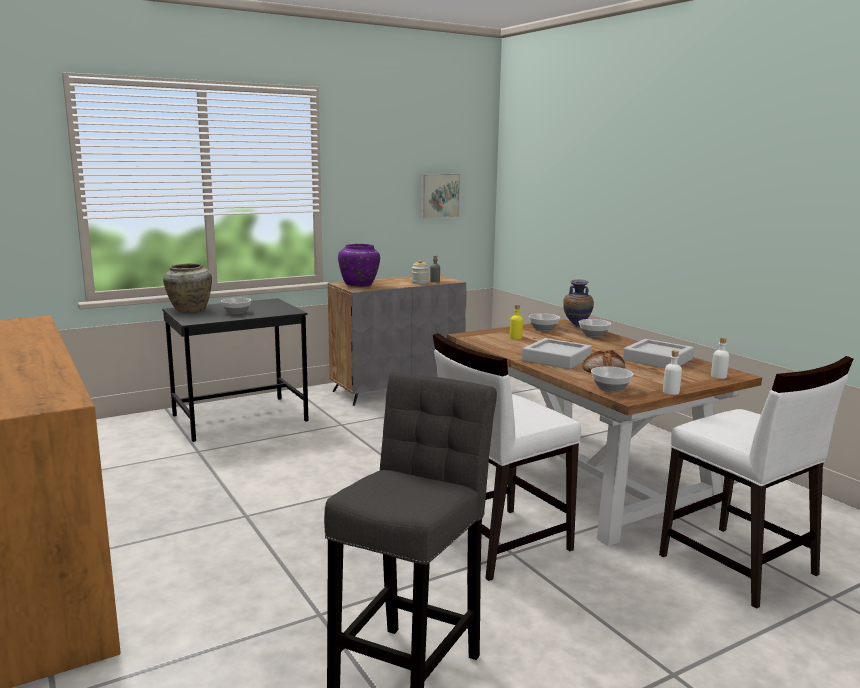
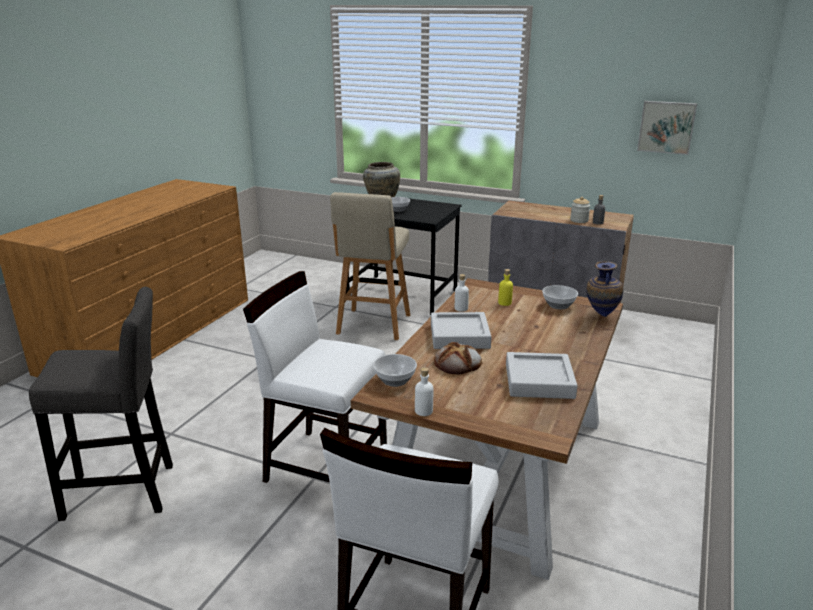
camera: 55 degrees right, 10 degrees up
(276, 448) = (373, 325): none -> beige stool
(359, 285) = (522, 209): purple vase -> none
(593, 335) = (580, 330): bowl -> none
(718, 376) = (525, 426): white bottle -> white bottle (461, 308)

